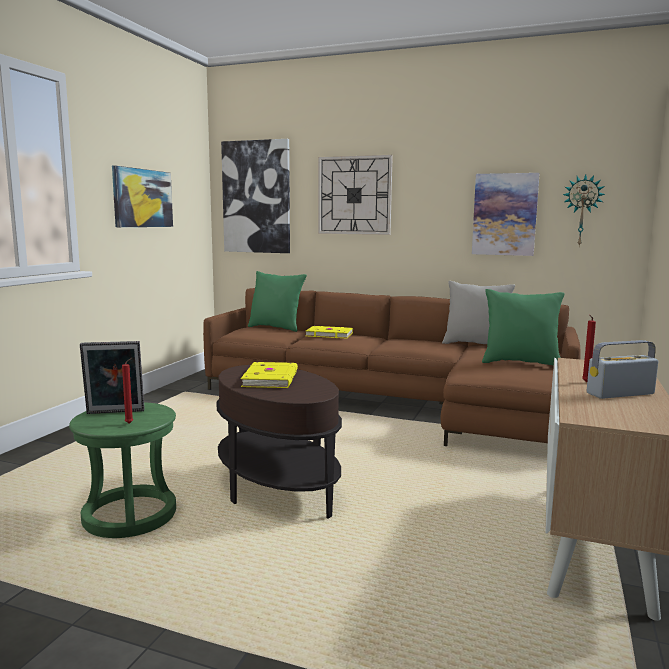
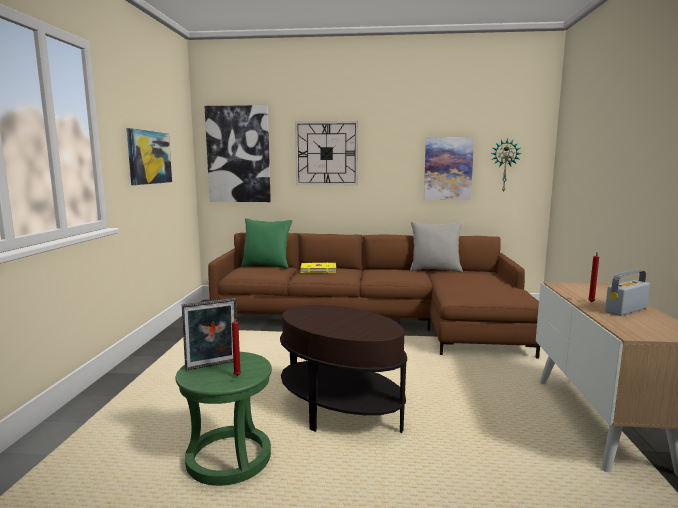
camera: 15 degrees left, 0 degrees up
(272, 378) = (334, 318): yellow book -> none
(520, 362) = (484, 284): green pillow -> none

